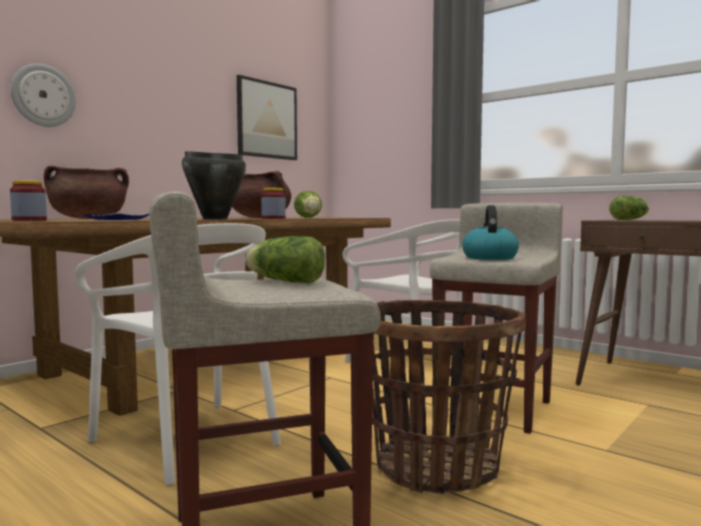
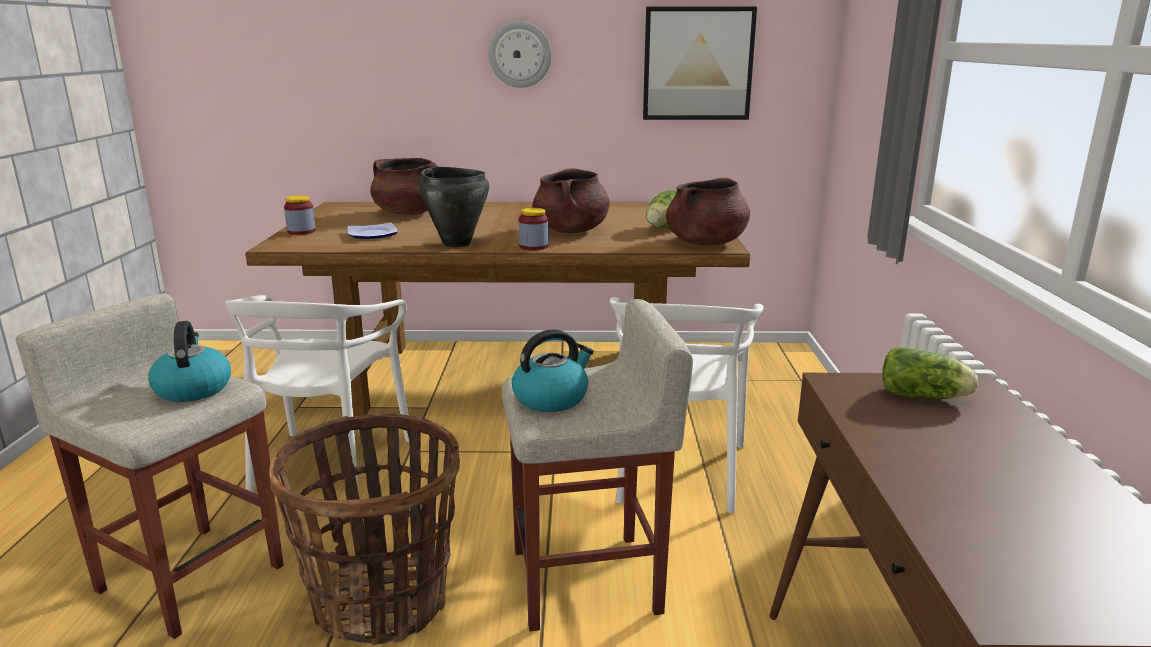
camera: 50 degrees right, 15 degrees up
(43, 95) = (398, 77): wall clock -> wall clock (520, 54)
(283, 281) = (193, 389): lettuce -> kettle
(355, 217) = (705, 243): none -> brown cooking pot

